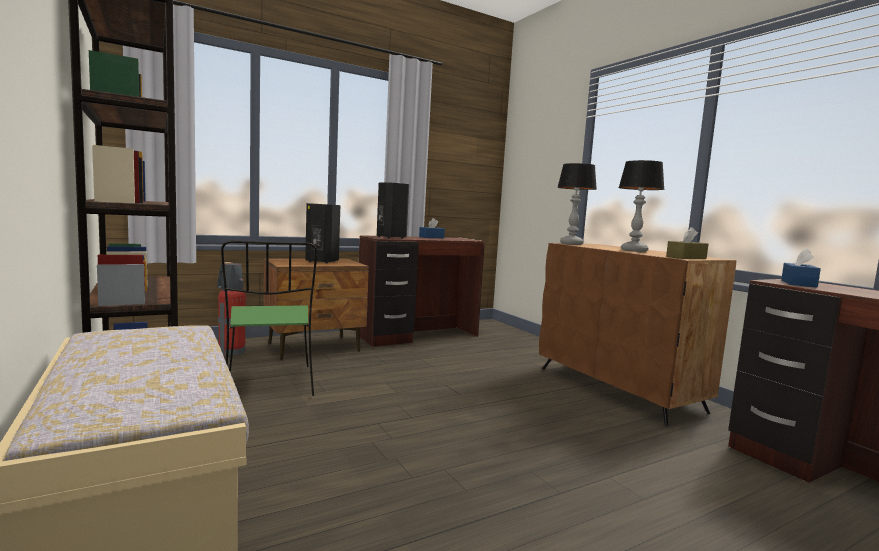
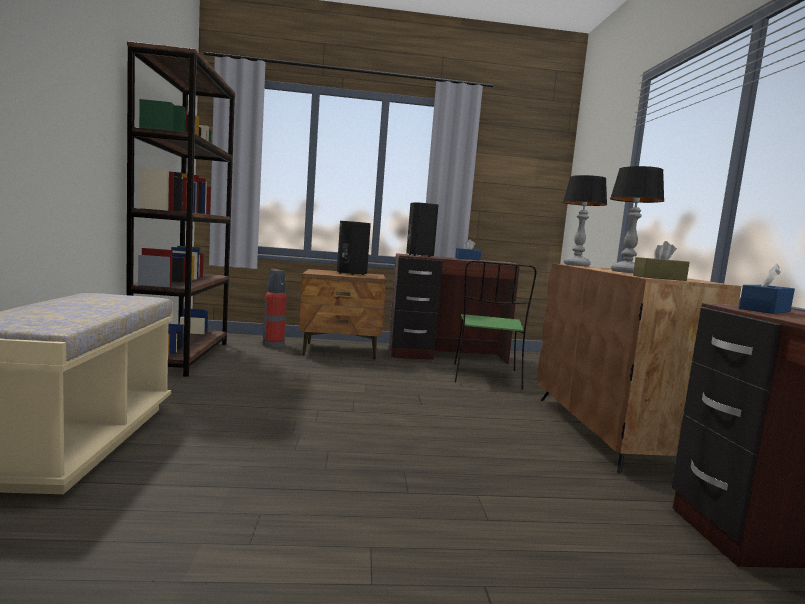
camera: 25 degrees right, 0 degrees up
(269, 384) = (272, 369): green chair -> green chair (486, 377)

